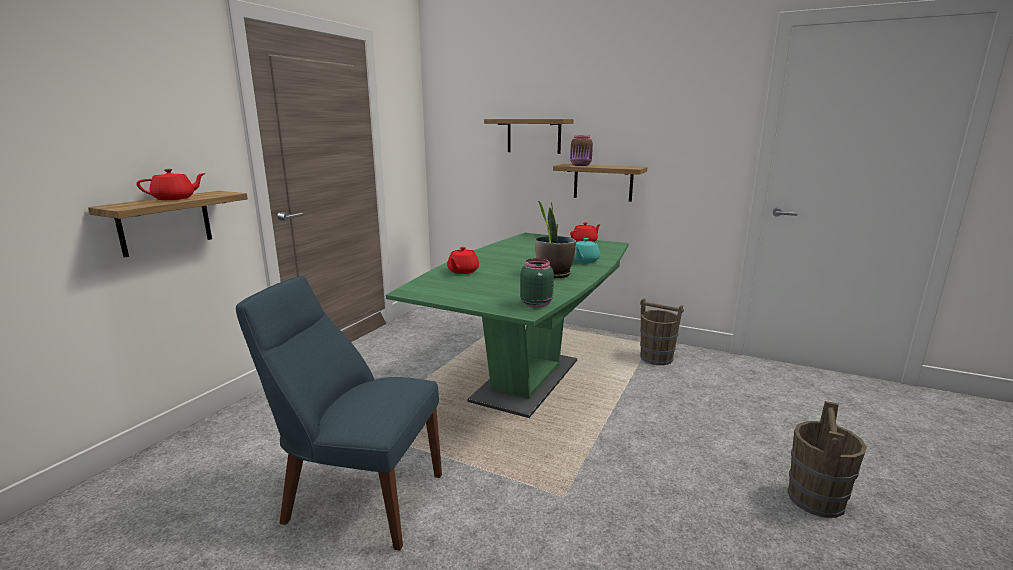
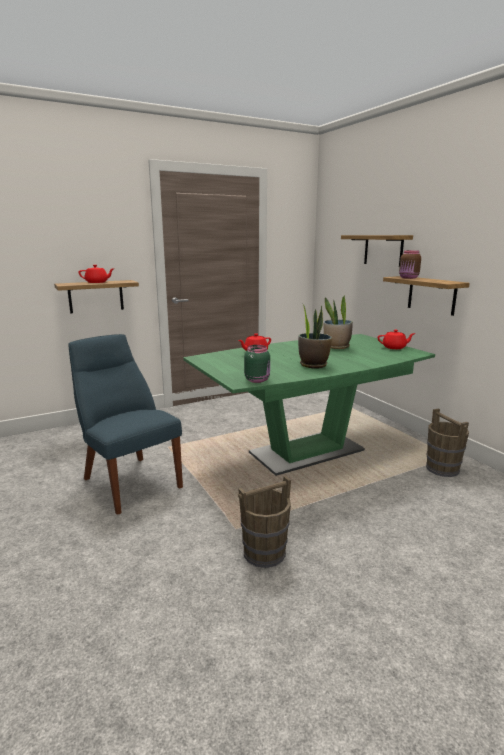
camera: 35 degrees right, 0 degrees up
(533, 250) = (336, 347): none -> potted plant
(584, 261) = (359, 360): turquoise teapot -> none
(816, 499) = (439, 623): brown bucket -> brown bucket (265, 552)

